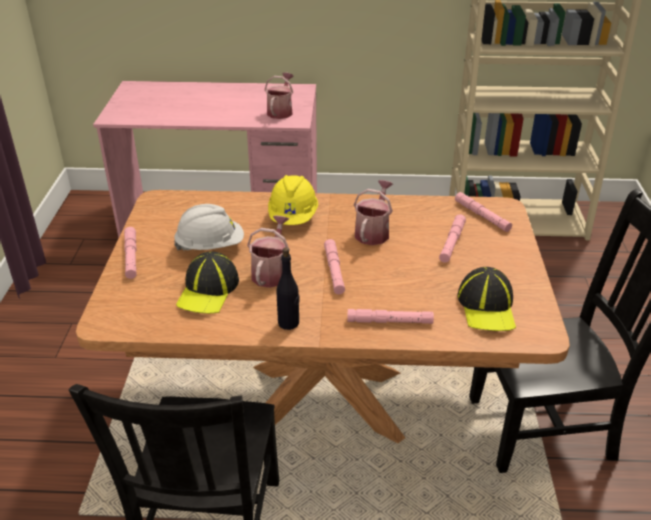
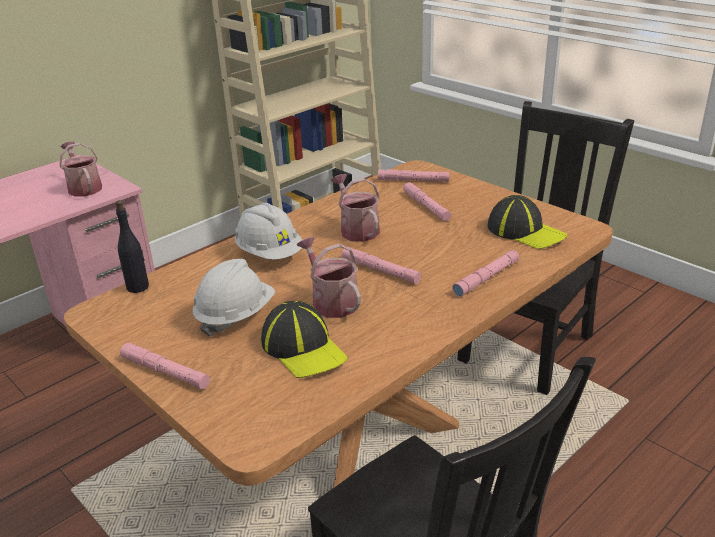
camera: 45 degrees left, 5 degrees down
(289, 323) = (420, 326): black bottle -> black bottle (138, 287)
(293, 217) = (270, 254): yellow hard hat -> white hard hat

